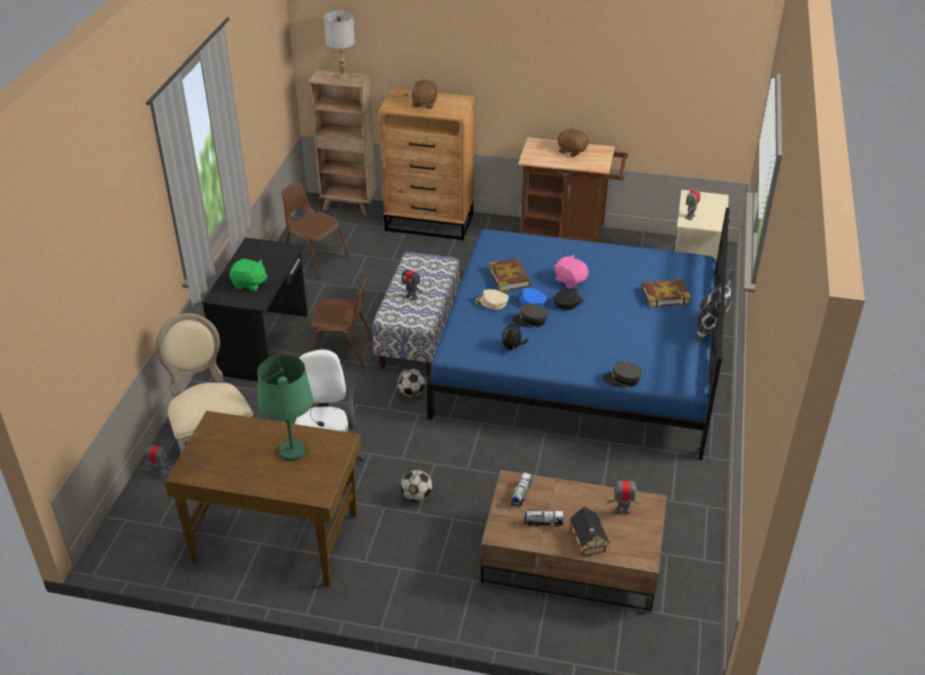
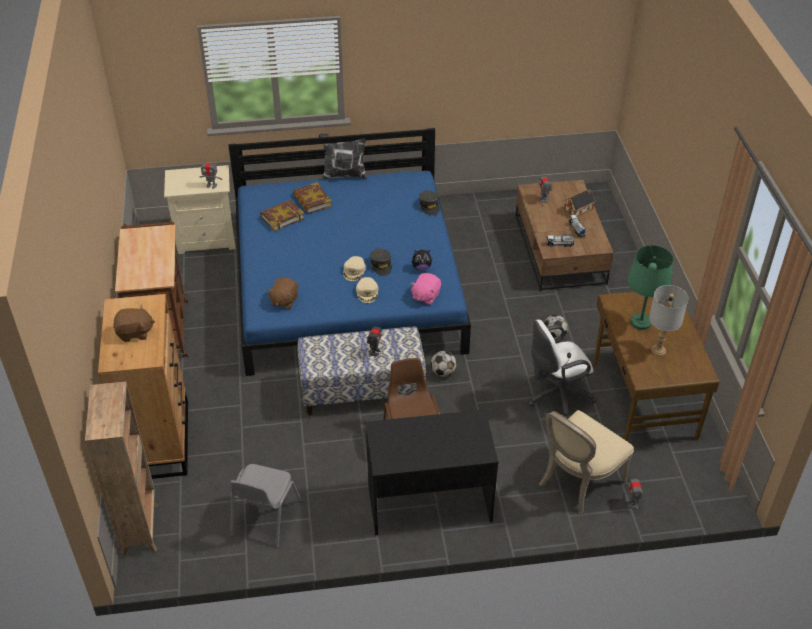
camera: 110 degrees left, 5 degrees up
(249, 284) = (452, 436): green plush toy -> none
(315, 259) = (264, 518): brown chair -> grey chair
(343, 78) = (107, 405): grey table lamp -> grey table lamp (658, 350)
(509, 278) = (325, 290): book -> book (282, 217)
(530, 301) = (354, 271): blue cap -> beige cap
(567, 302) = (345, 249): black cap -> none
(570, 280) = (313, 254): pink plush toy -> pink plush toy (425, 296)
(572, 151) = (138, 254): brown plush toy -> brown plush toy (284, 300)

